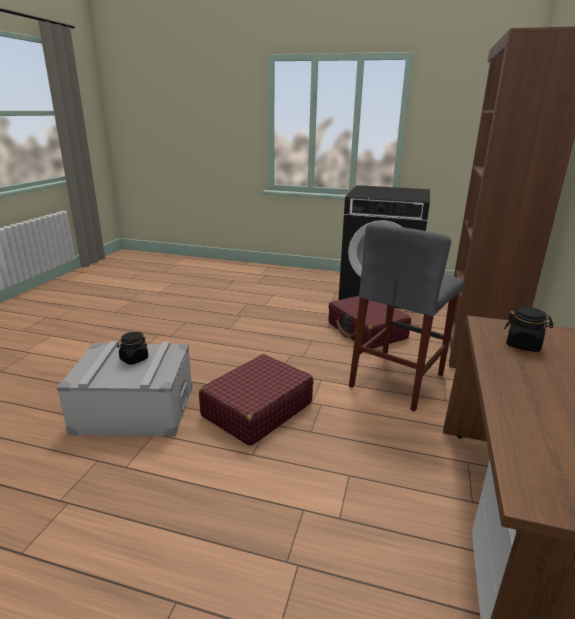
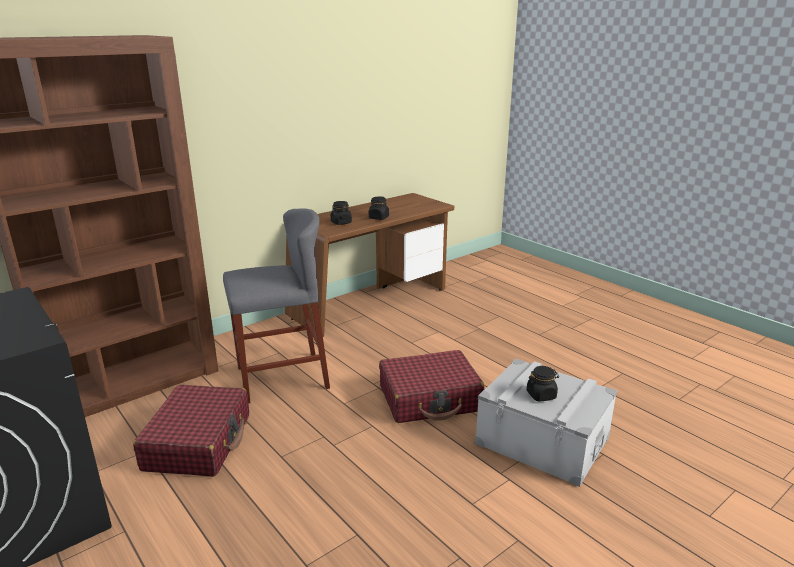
camera: 145 degrees left, 0 degrees up
(512, 377) = (378, 218): none -> black jar

